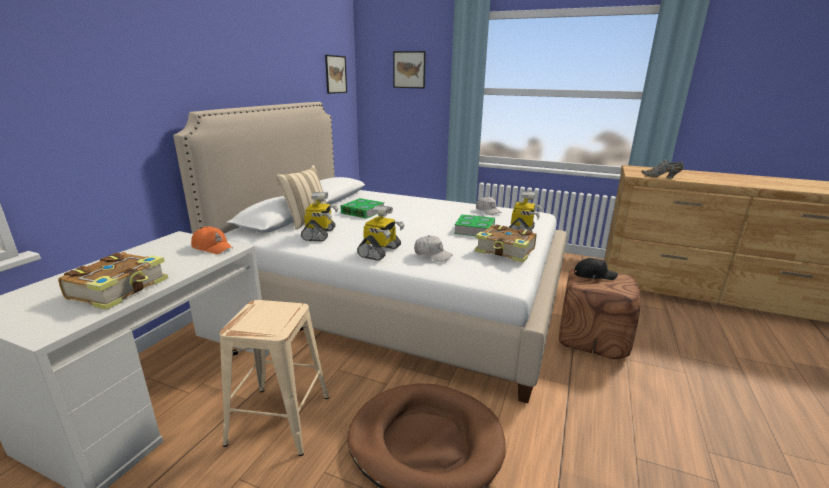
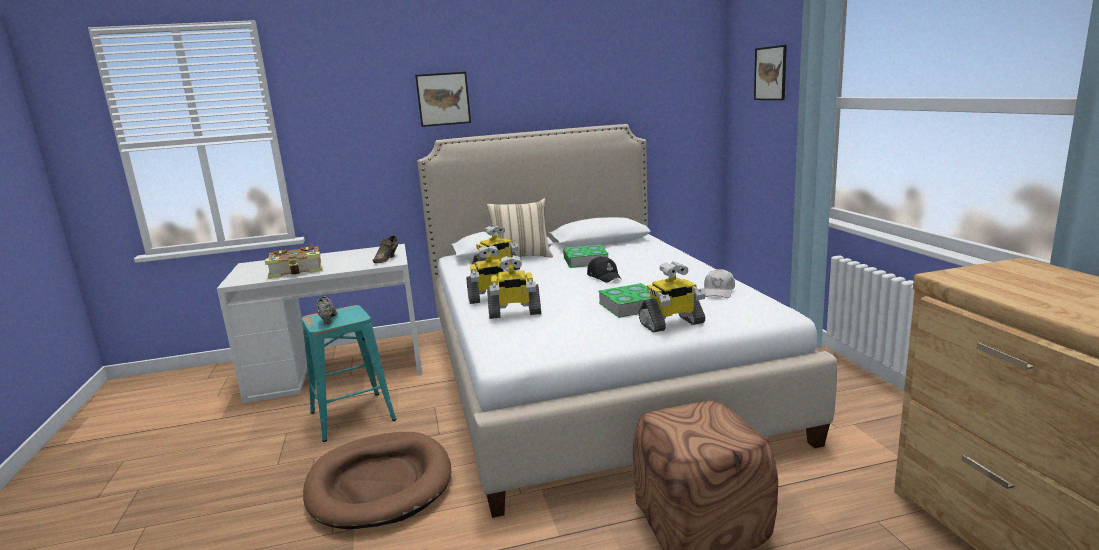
camera: 55 degrees right, 5 degrees down
(212, 247) = (387, 259): orange cap -> brown shoe
(280, 419) = (352, 416): beige stool -> turquoise stool
(335, 74) = (676, 87): picture -> picture (443, 99)
(432, 254) = (514, 313): white cap -> toy robot
(505, 251) = (581, 333): book -> none
(593, 275) = (706, 415): black cap -> black cap (604, 276)
(661, 177) = (993, 289): grey shoe -> grey shoe (328, 320)

